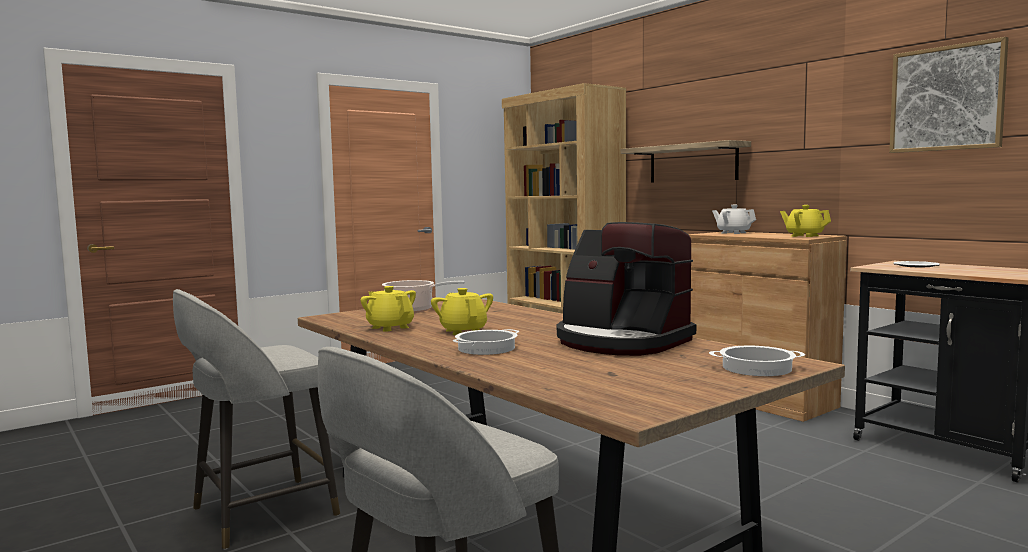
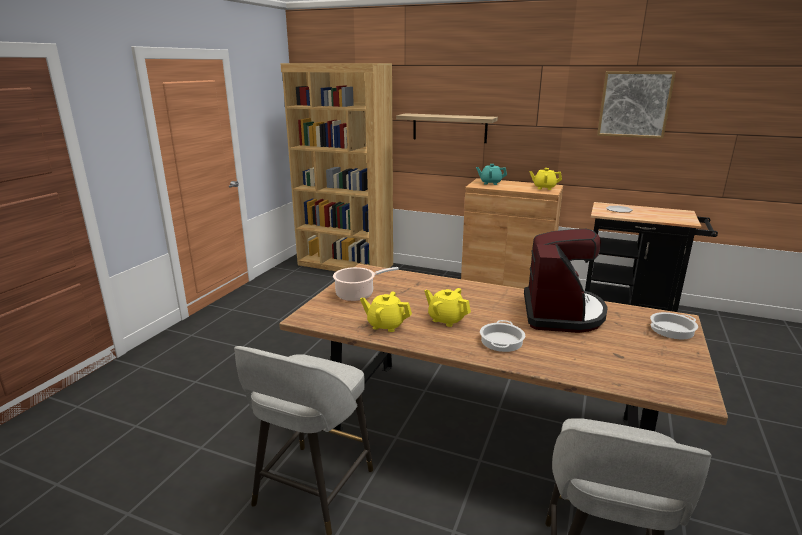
camera: 30 degrees left, 15 degrees up
(621, 342) = (561, 313): coffee machine -> coffee machine turned 90 degrees counterclockwise
(733, 233) = (490, 183): white teapot -> turquoise teapot

